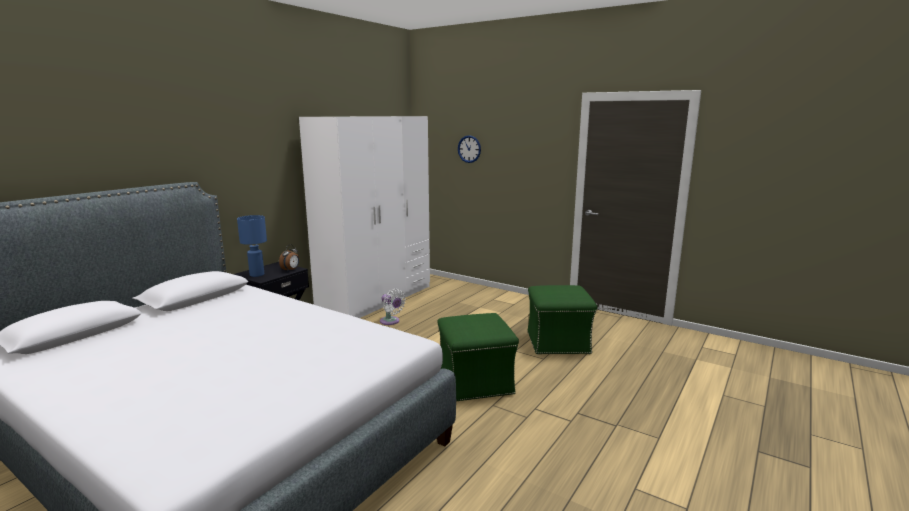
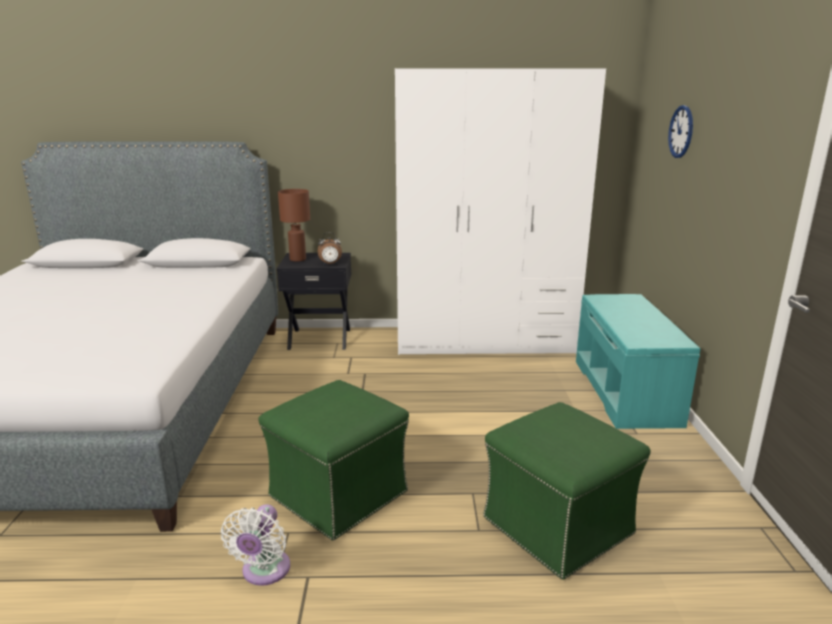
camera: 55 degrees right, 5 degrees up
(257, 275) = (298, 259): blue table lamp -> brown table lamp
(391, 321) = (436, 373): white fan -> white fan (264, 572)
(480, 292) = (627, 392): none -> turquoise bench

